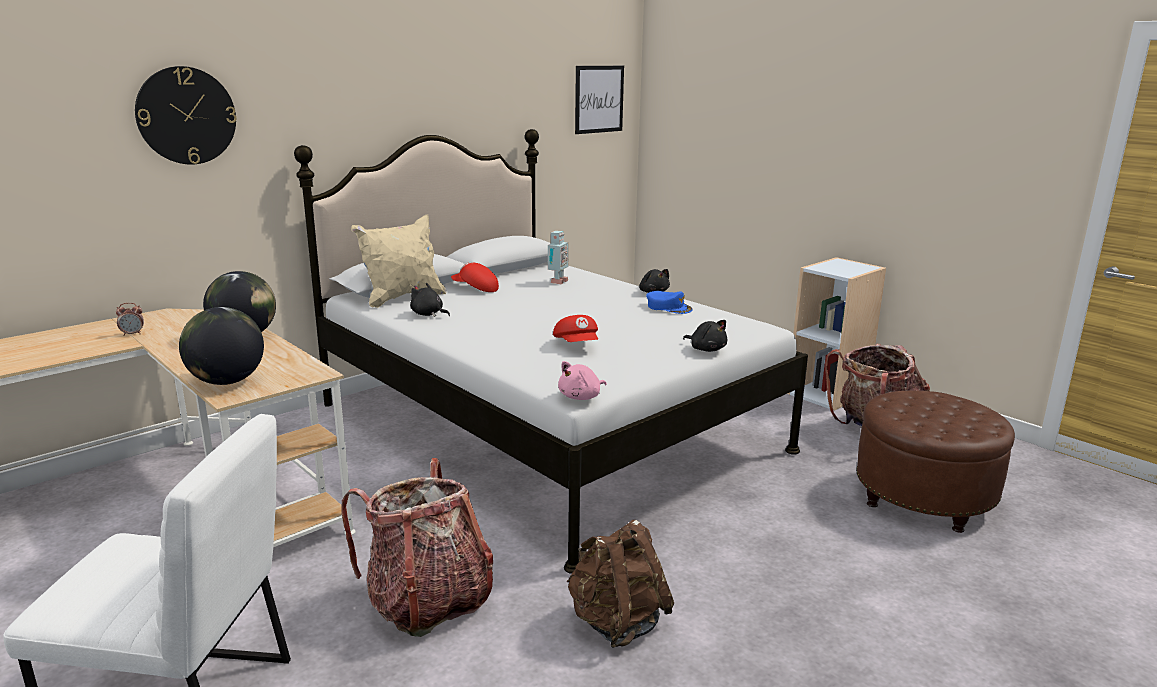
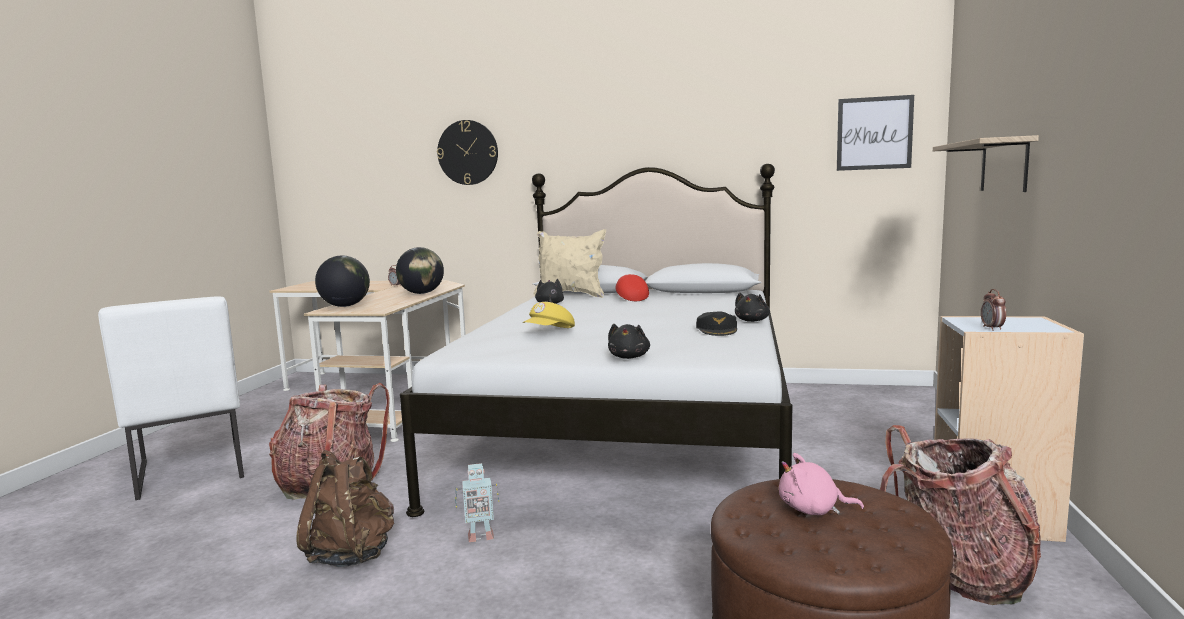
camera: 55 degrees right, 10 degrees down
(557, 282) = (700, 303): toy robot -> toy robot (479, 536)
(577, 345) = (550, 332): red cap -> yellow cap
(581, 397) = (445, 356): pink plush toy -> pink plush toy (813, 510)
(669, 307) = (717, 329): blue cap -> black cap
(755, 144) = (1004, 166): none -> shelf
(851, 273) = (992, 328): none -> alarm clock

